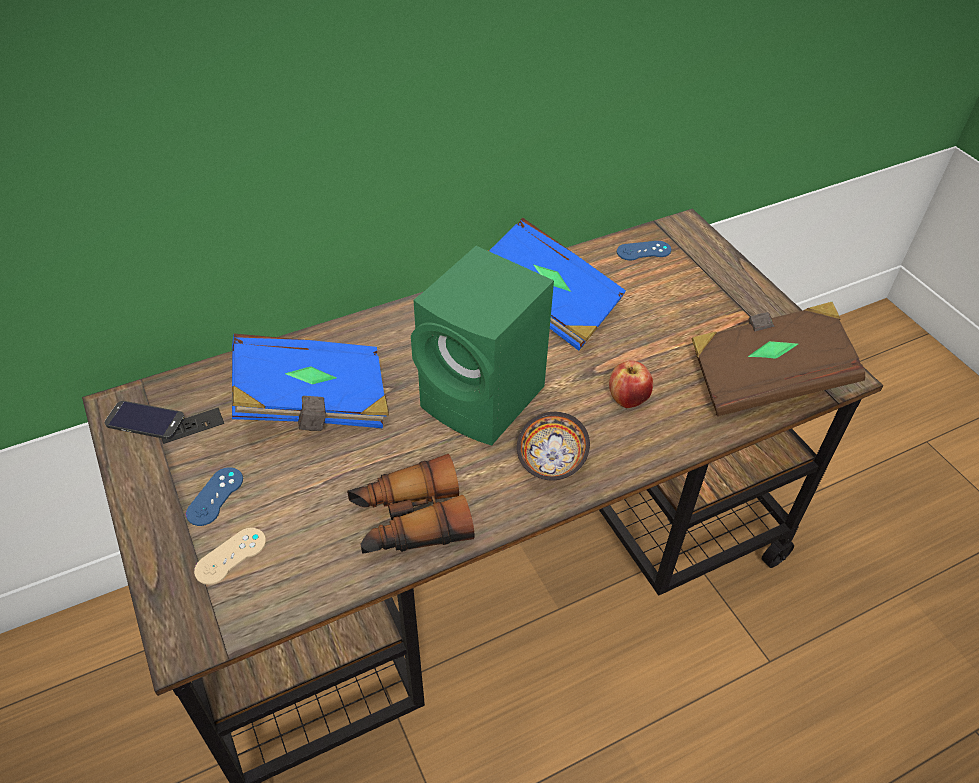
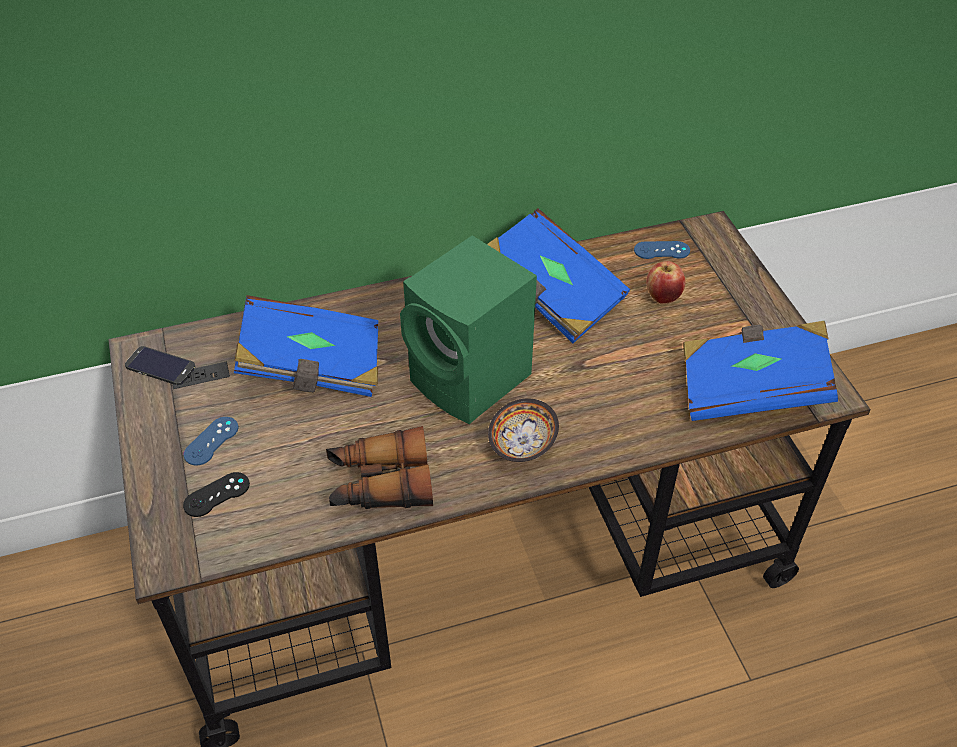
camera: 10 degrees right, 0 degrees up
(231, 556) = (216, 495): beige game controller -> black game controller
(628, 399) = (609, 395): apple -> apple (663, 297)
(765, 379) = (751, 390): brown book -> blue book

